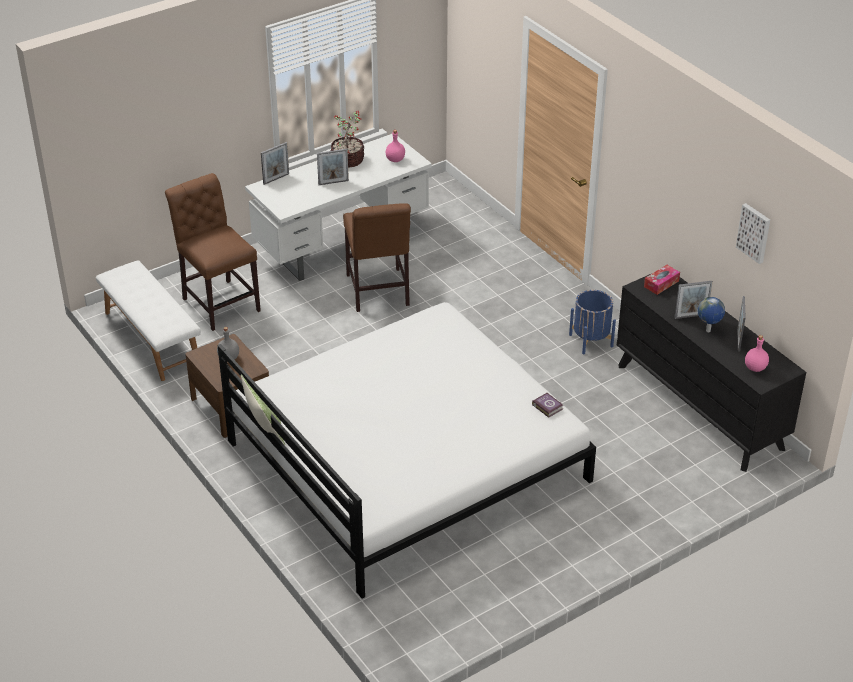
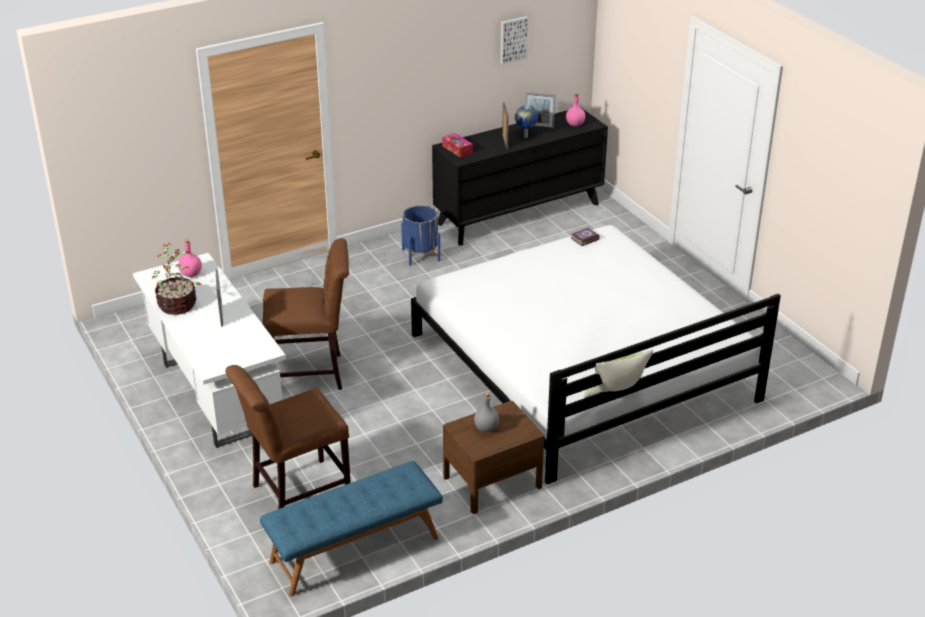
camera: 85 degrees left, 5 degrees down
(151, 338) = (355, 550): white bench -> blue bench
(276, 179) = (197, 356): picture frame -> none

